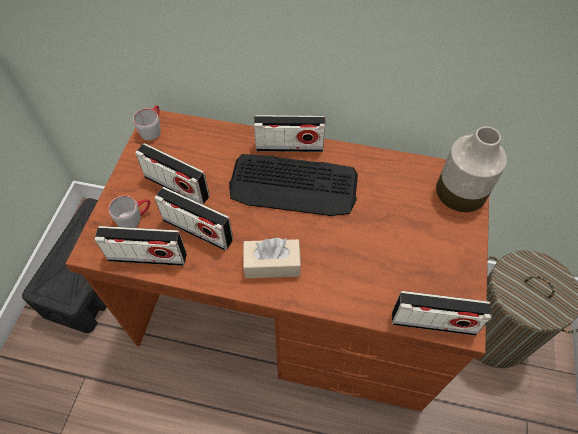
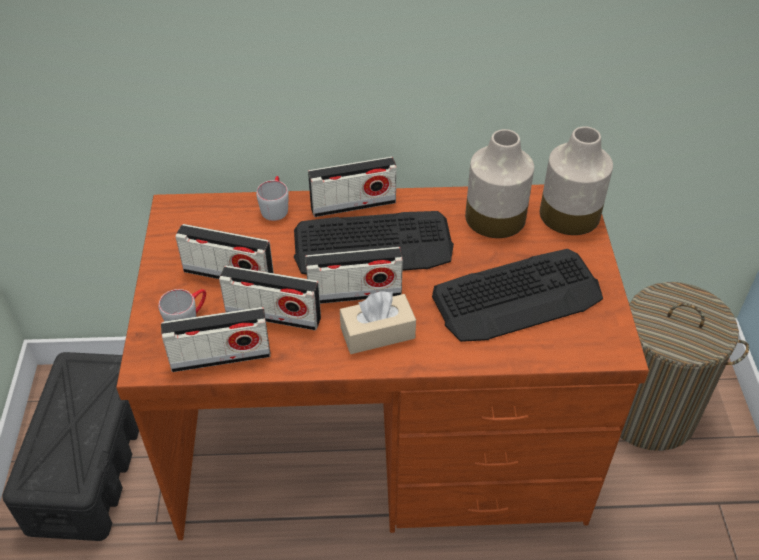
camera: 15 degrees left, 10 degrees down
(152, 128) = (173, 216): grey mug -> grey mug (275, 207)
(394, 257) = (518, 296): none -> keyboard
(399, 180) = (495, 216): none -> beige vase
(433, 322) = (583, 352): radio -> radio (354, 293)

